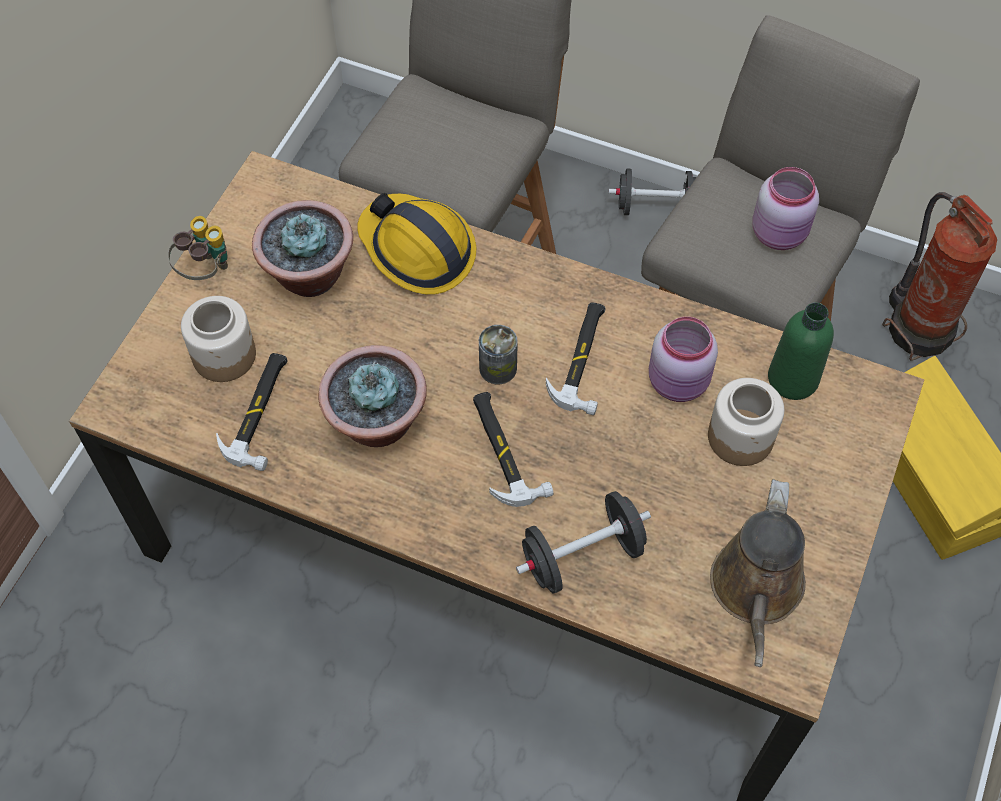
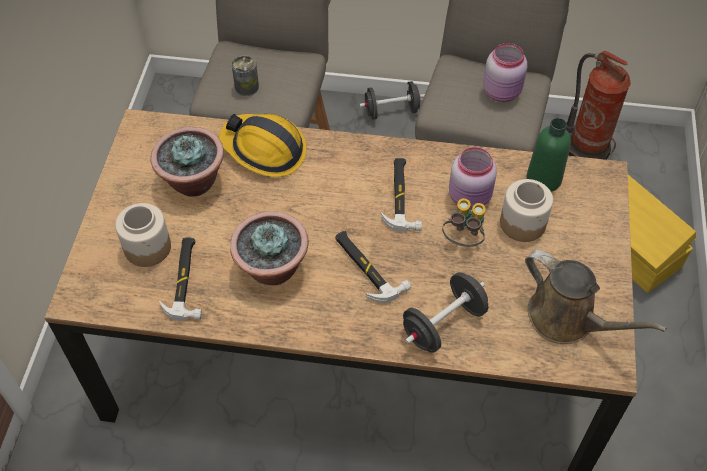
camera: 15 degrees left, 5 degrees down
(205, 271) = (116, 194): binoculars -> binoculars (463, 240)
(498, 368) = (345, 214): can -> can (246, 87)
(756, 591) = (567, 319): brown watering can -> brown watering can turned 45 degrees counterclockwise

